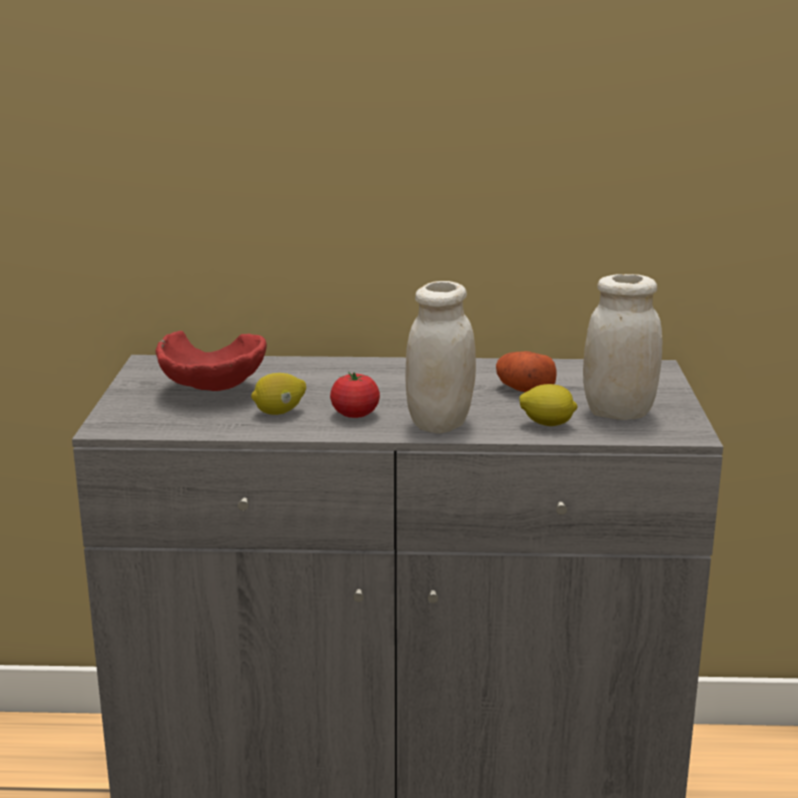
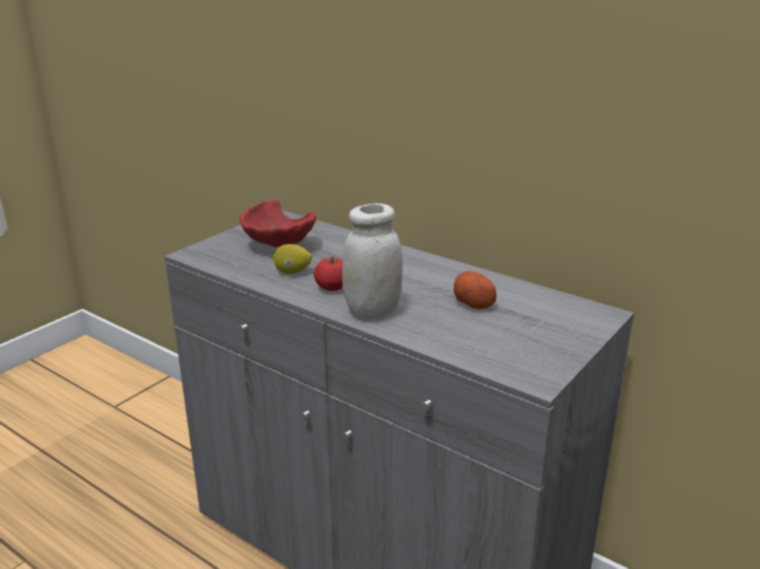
camera: 35 degrees right, 5 degrees up
(547, 424) = (443, 336): lemon -> none
(618, 413) = (511, 344): white jar -> none

